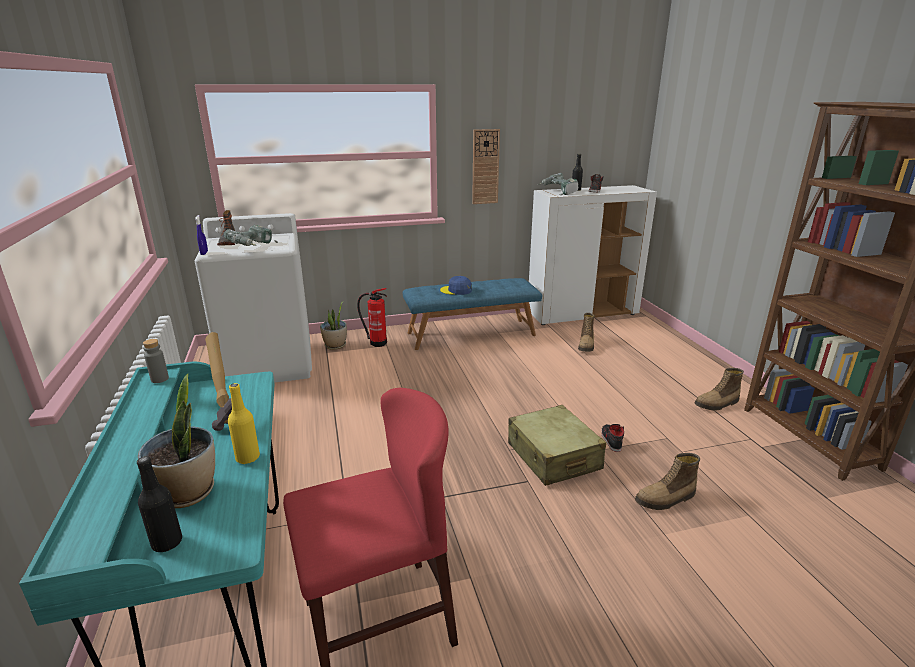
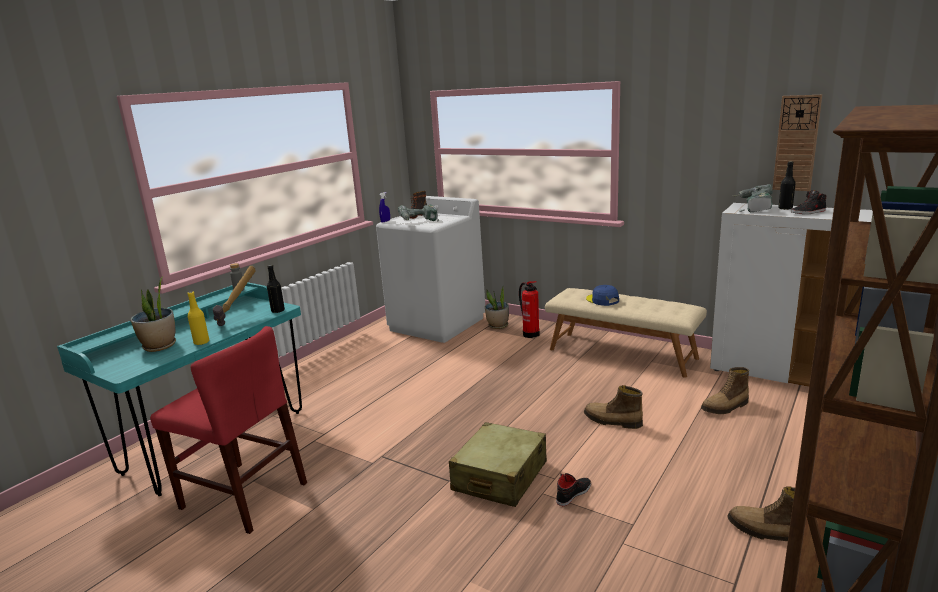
camera: 50 degrees right, 5 degrees down
(167, 543) = (118, 361): black bottle -> black bottle (278, 311)
(471, 334) = (622, 353): blue bench -> beige bench
(485, 167) = (673, 170): wall clock -> wall clock (796, 143)
(666, 499) = (523, 563): boot -> boot (612, 421)

